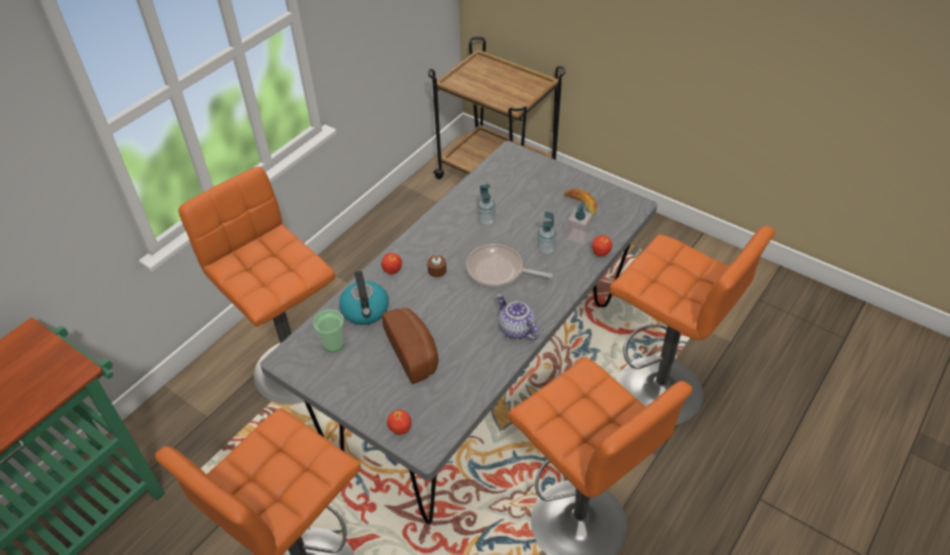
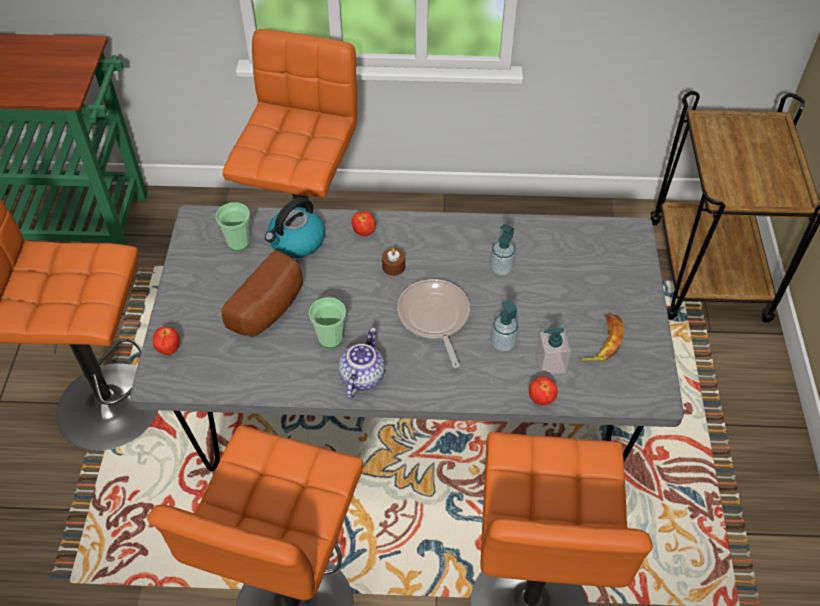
camera: 55 degrees right, 5 degrees up
(470, 331) = (330, 338): none -> cup

